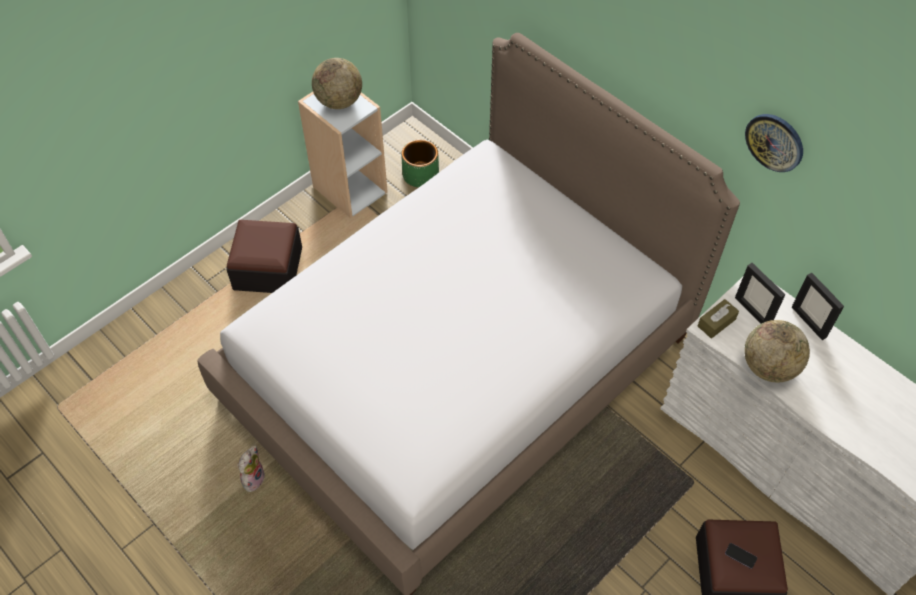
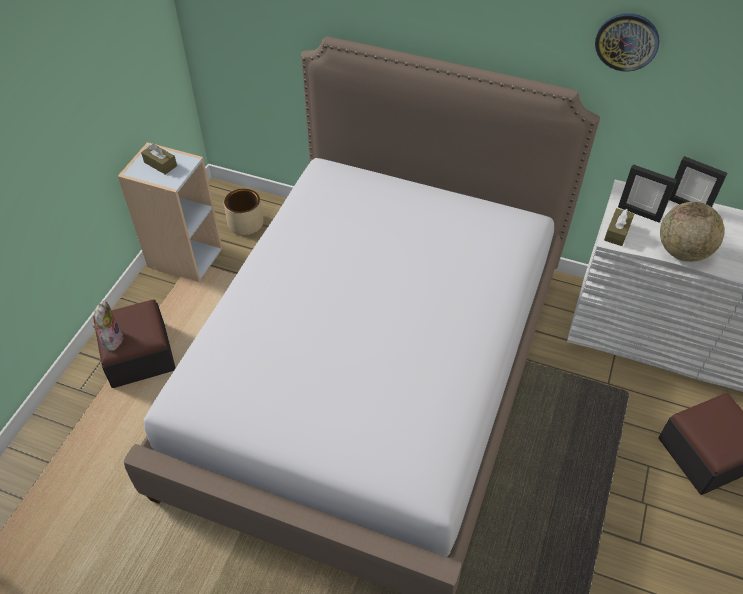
camera: 25 degrees left, 5 degrees down
(253, 478) = (225, 564): plush toy -> plush toy (111, 339)
(339, 101) = (160, 164): globe -> brown tissue box
(420, 175) = (246, 224): green planter -> beige planter
(740, 556) = (720, 433): phone -> none

